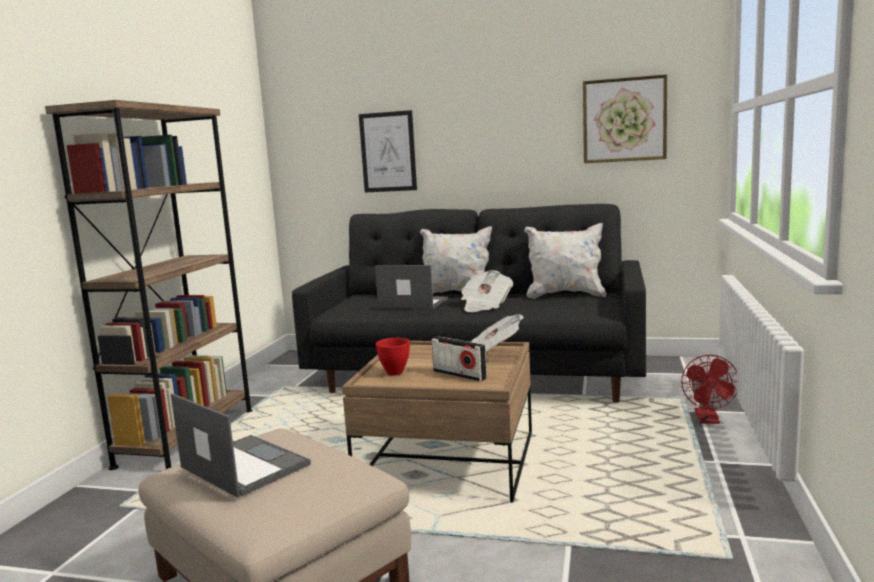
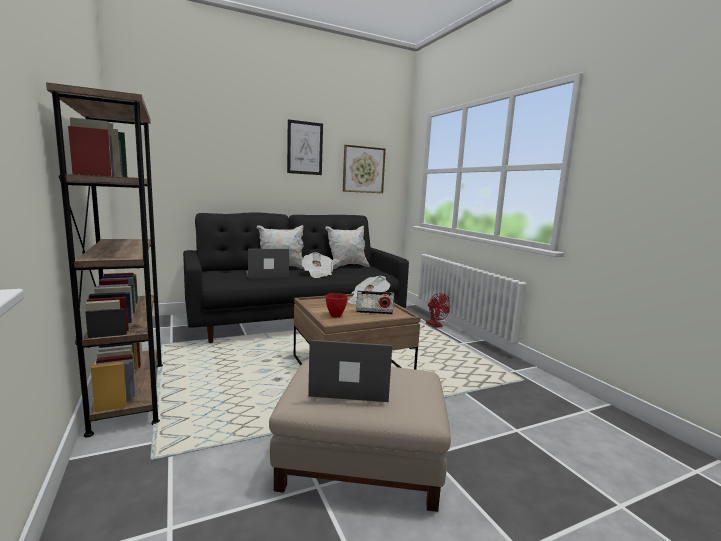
camera: 40 degrees left, 0 degrees up
(388, 152) = (218, 170): picture -> picture (305, 148)

